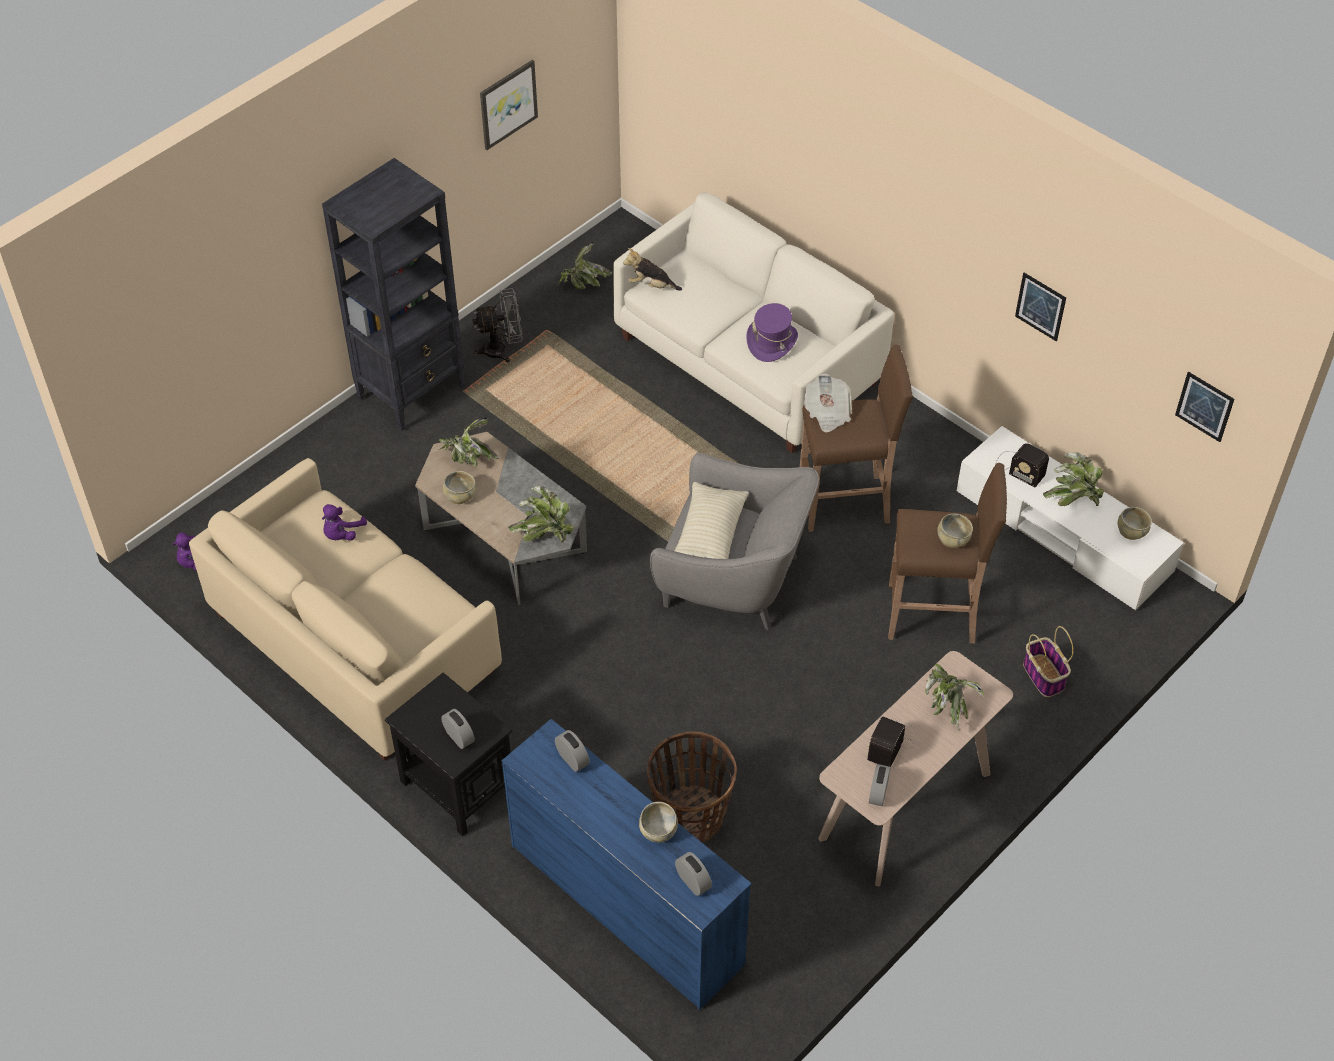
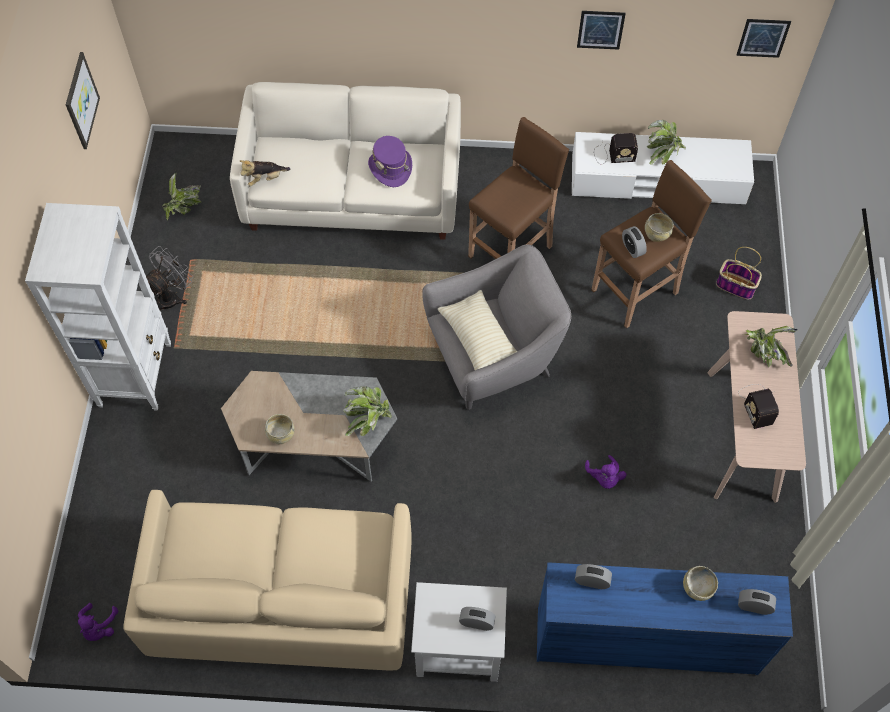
camera: 40 degrees left, 10 degrees up
(342, 533) = (226, 529): purple plush toy -> purple plush toy (604, 478)
(412, 391) = (135, 374): black bookcase -> white bookcase
(456, 785) = (457, 647): black side table -> white side table
(468, 459) = (258, 402): potted plant -> none
(690, 815) = (625, 545): basket -> none
(827, 413) = (492, 197): newspaper -> none
(878, 793) = (782, 447): alarm clock -> alarm clock (632, 248)
(1131, 532) = (716, 153): beige bowl -> none

